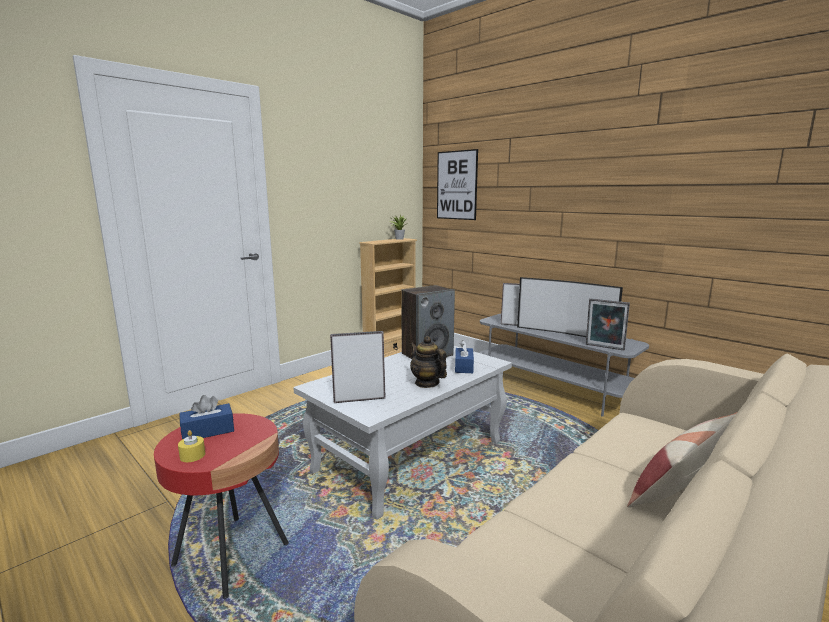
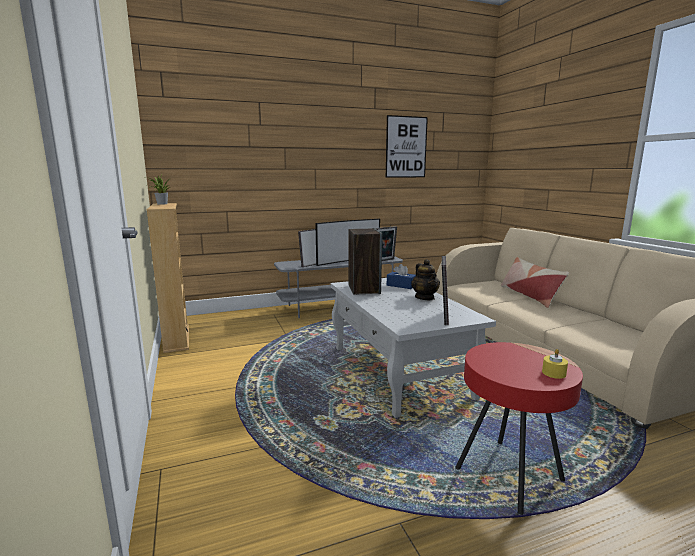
camera: 65 degrees left, 0 degrees up
(208, 431) = (504, 366): blue tissue box -> none
(427, 383) = (425, 298): teapot -> teapot turned 90 degrees counterclockwise
(456, 185) = (199, 143): picture -> picture (406, 147)

